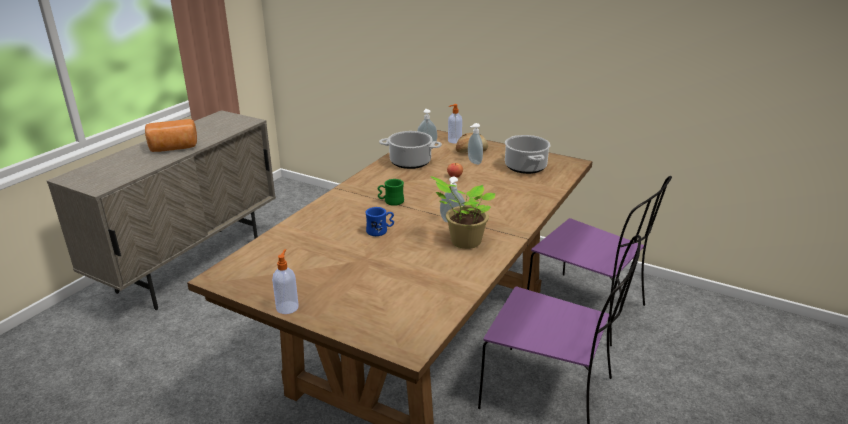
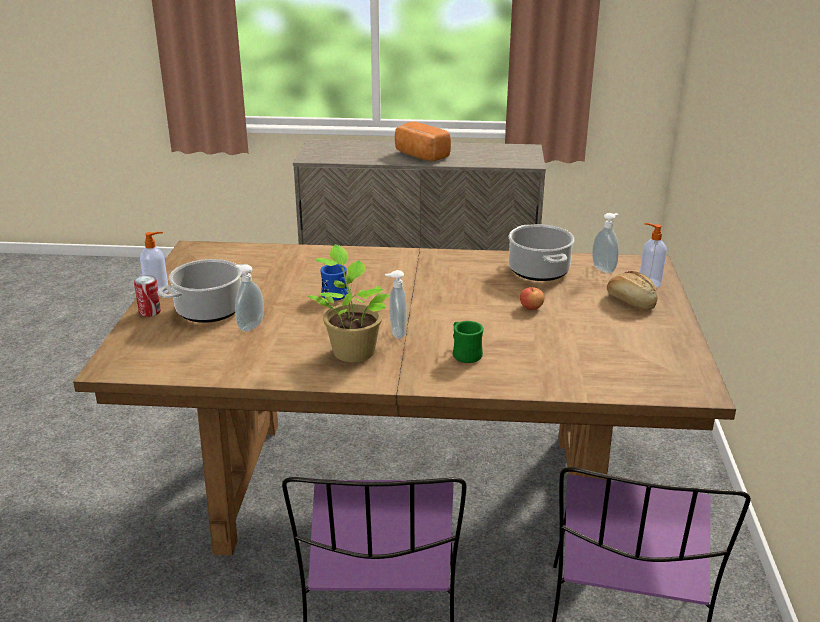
camera: 65 degrees right, 0 degrees up
(324, 316) = (150, 312): none -> can
(391, 202) = (415, 285): green mug -> green mug (464, 354)
(473, 162) = (593, 311): soap dispenser -> soap dispenser (249, 326)
(525, 167) = (628, 352): cooking pot -> cooking pot (210, 310)

